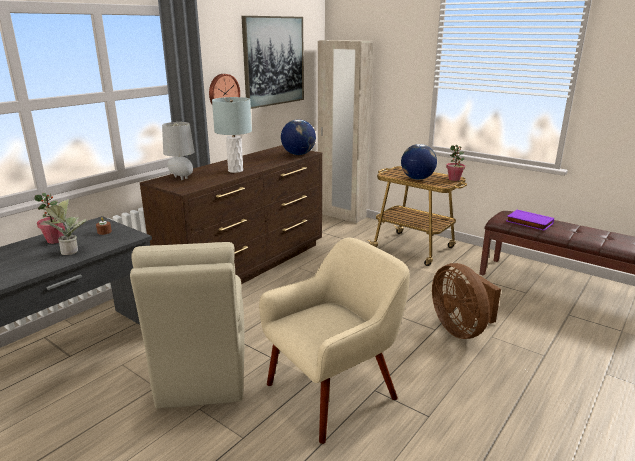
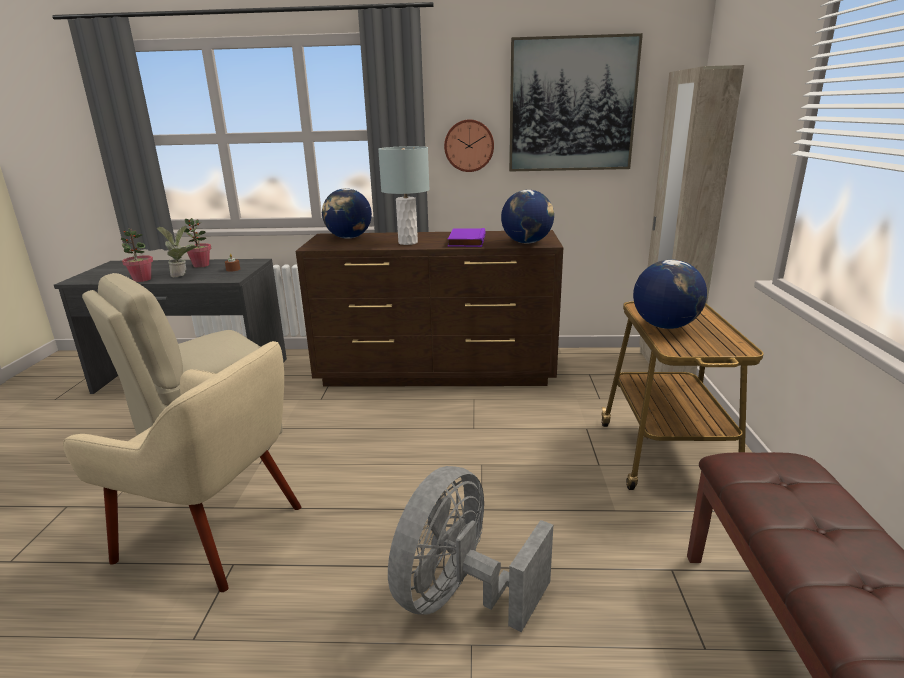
camera: 55 degrees right, 0 degrees up
(181, 178) = (349, 238): grey table lamp -> globe
(454, 179) = (735, 349): potted plant -> potted plant (142, 279)
(461, 329) = (460, 596): brown fan -> grey fan
(528, 222) = (782, 500): purple book -> purple book (465, 241)

